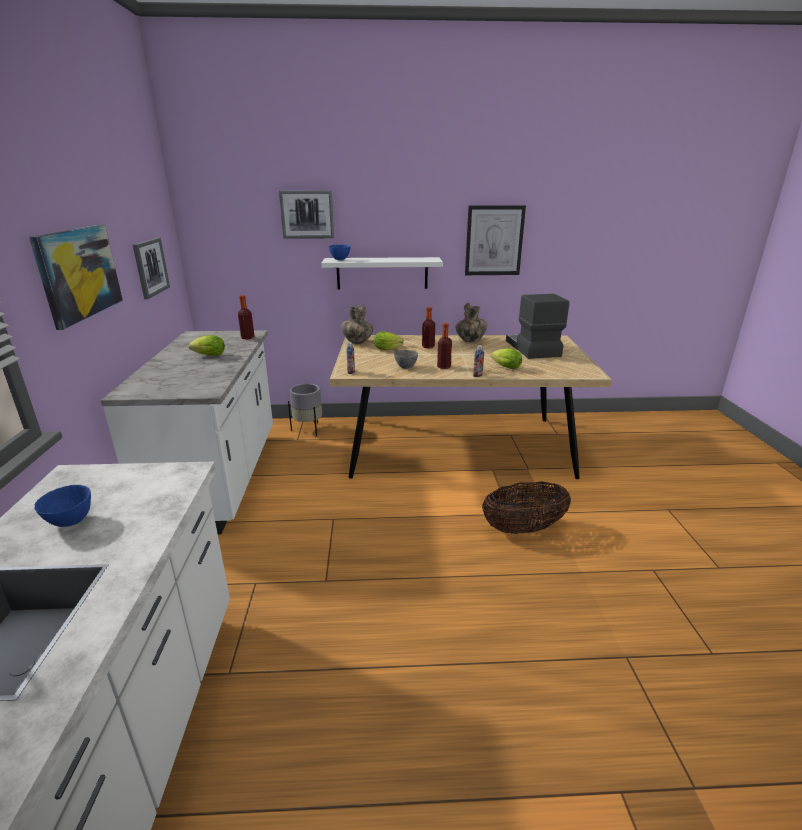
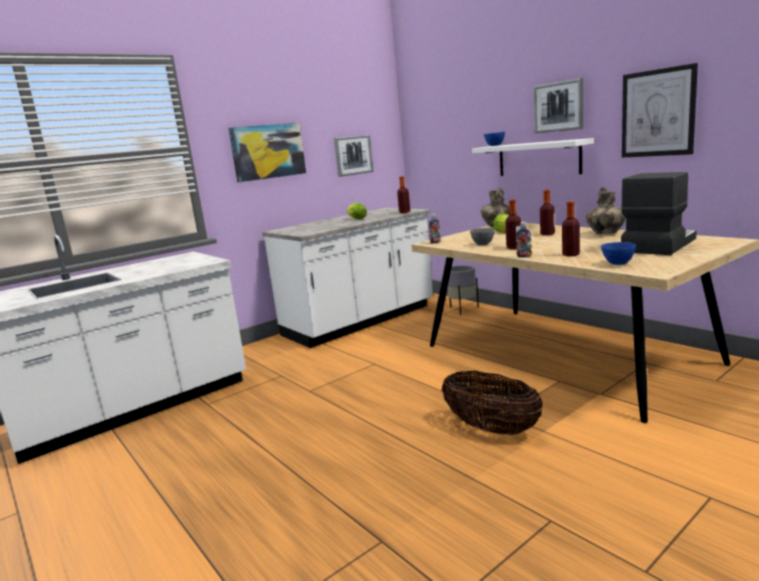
camera: 55 degrees right, 10 degrees down
(72, 521) = (148, 267): blue bowl -> blue bowl (618, 264)
(307, 214) = (479, 107): picture -> picture (558, 106)
(504, 367) = (571, 254): lettuce -> bottle

